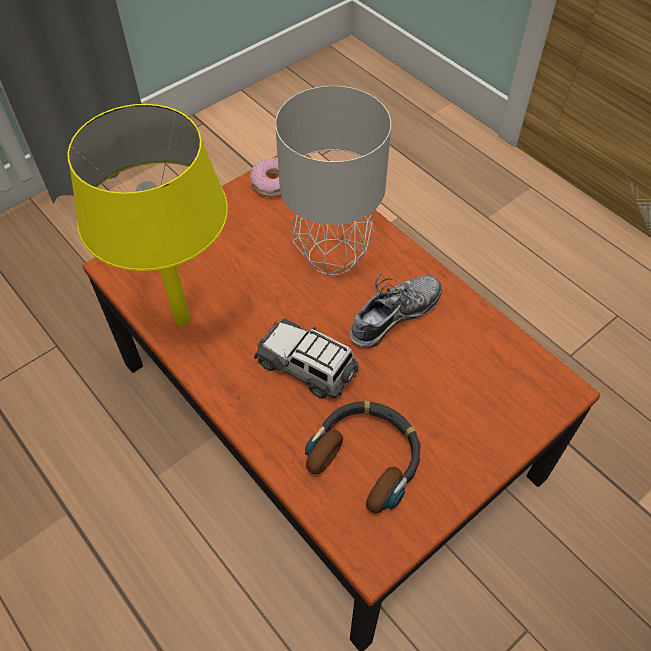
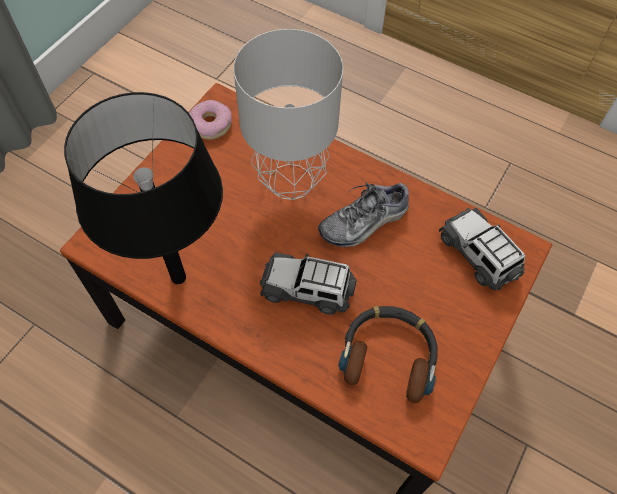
camera: 20 degrees left, 5 degrees up
(183, 320) = (179, 277): yellow table lamp -> black table lamp
(394, 316) = (364, 222): shoe -> shoe turned 150 degrees counterclockwise
(509, 383) = (479, 255): none -> toy car

